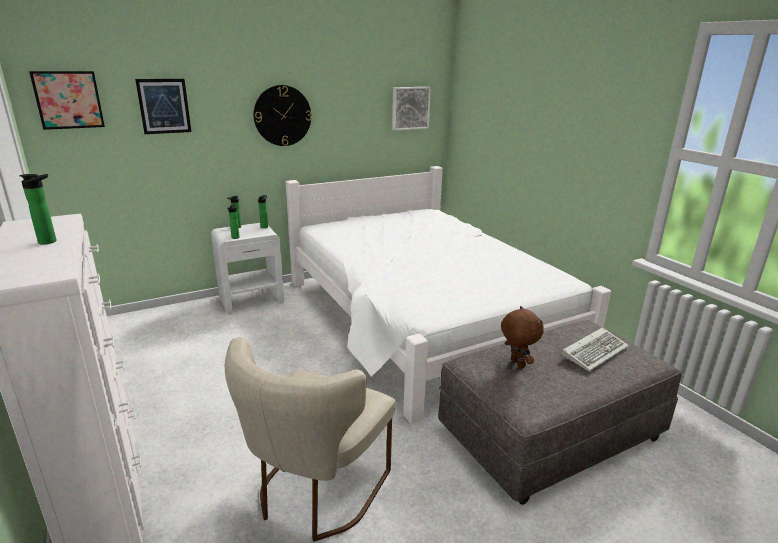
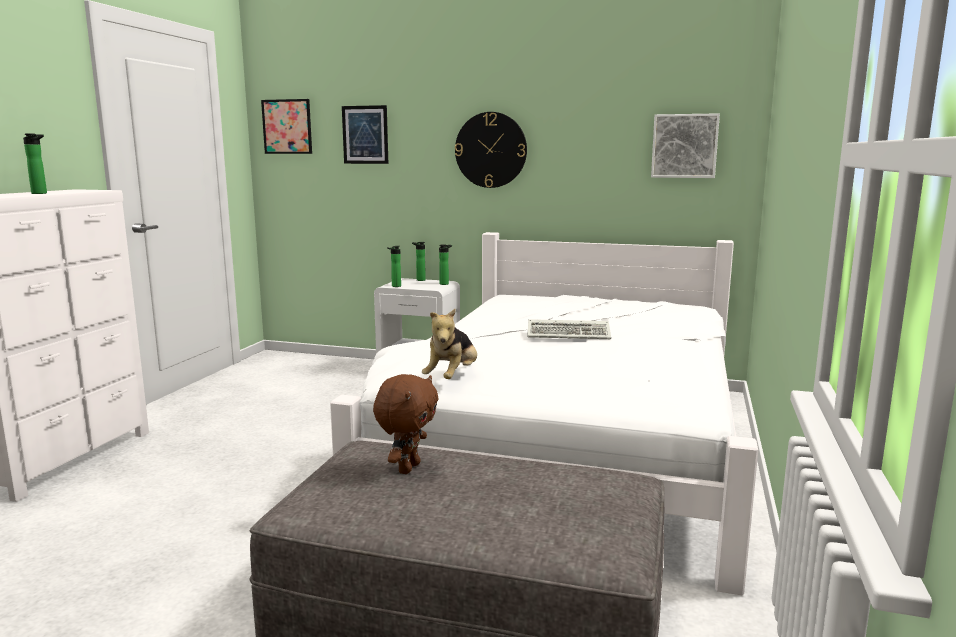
camera: 45 degrees right, 10 degrees down
(315, 493) = (157, 532): beige chair -> none
(447, 300) = (452, 377): none -> plush toy
(595, 351) = (543, 501): keyboard -> keyboard (570, 334)

